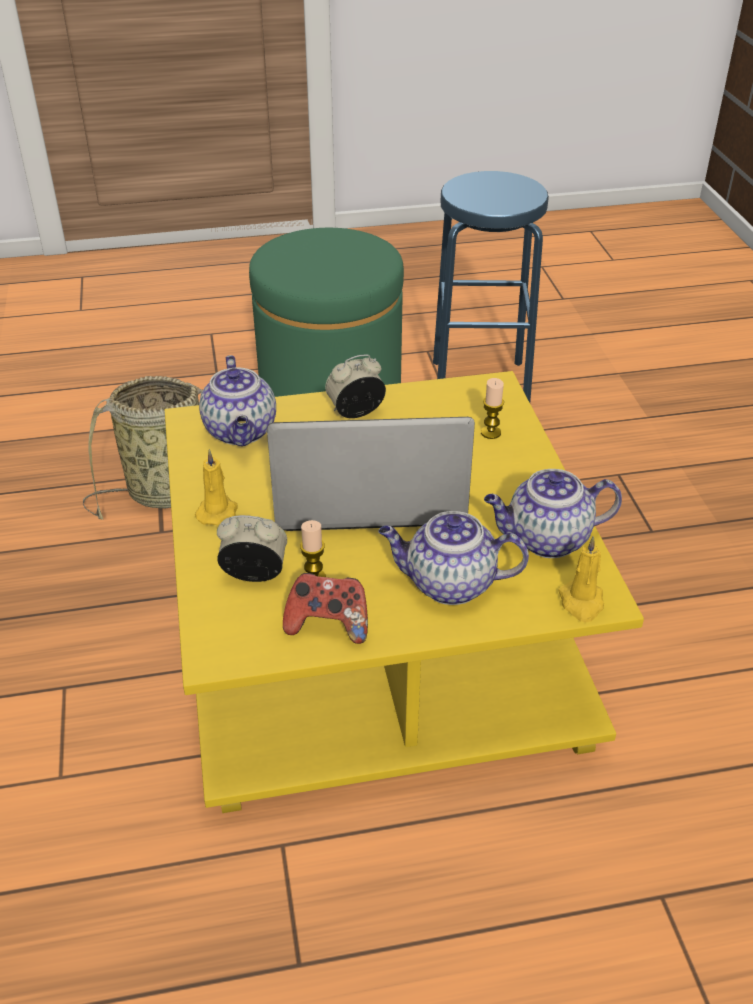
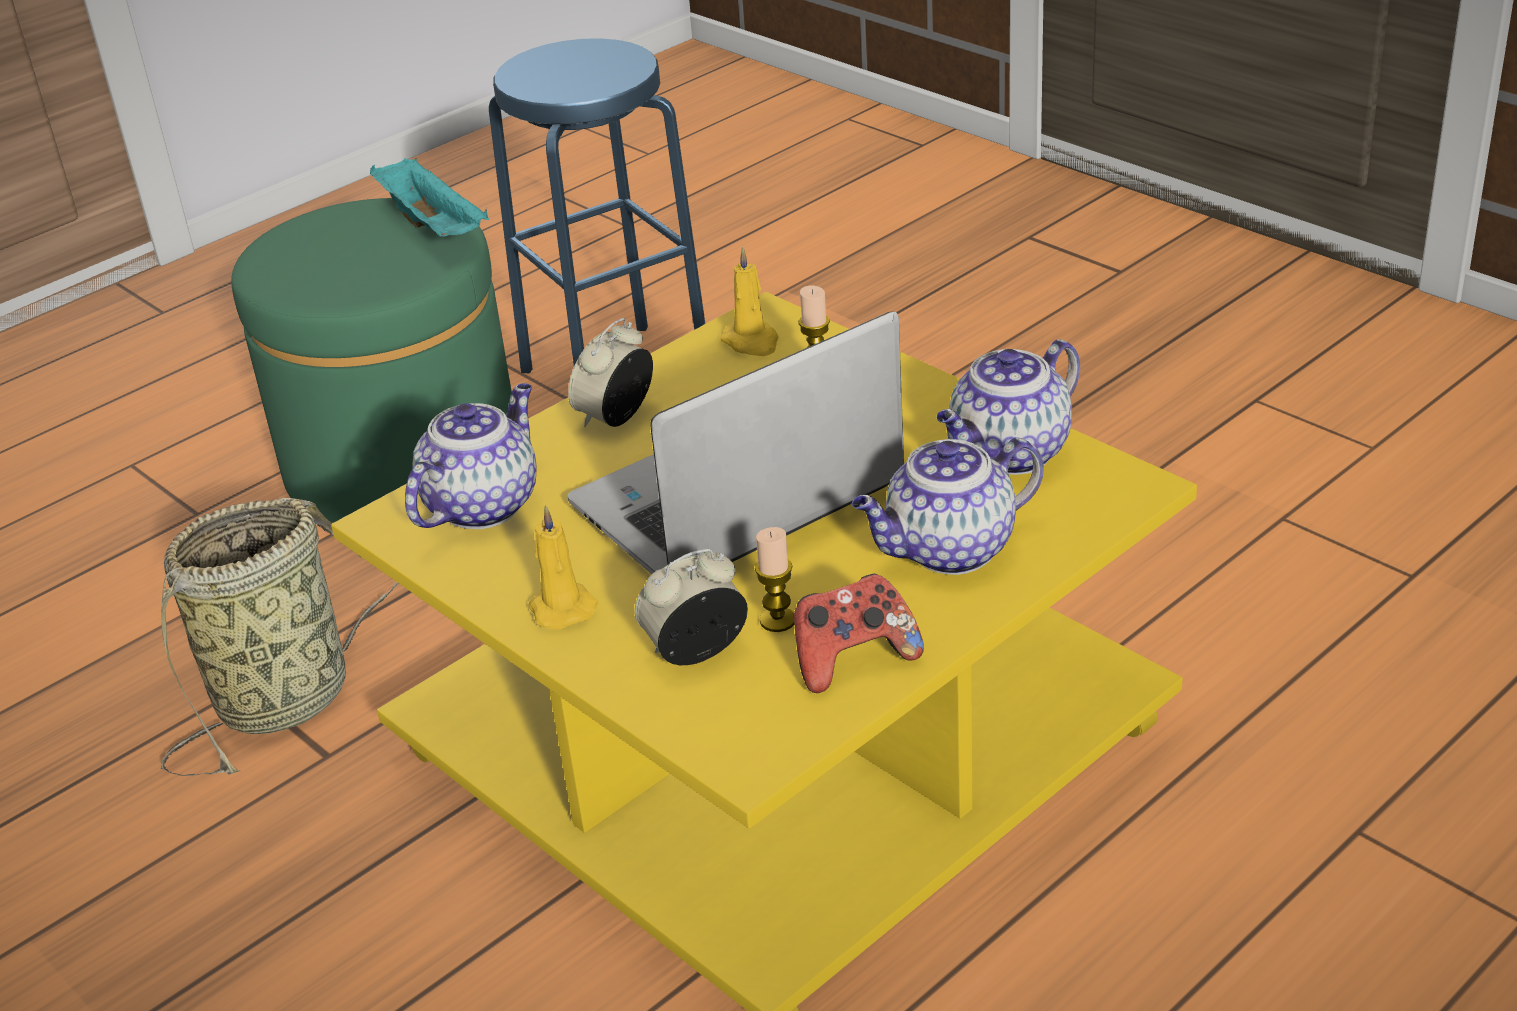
camera: 30 degrees left, 5 degrees down
(241, 432) = (482, 504): teapot -> teapot turned 105 degrees counterclockwise
(375, 260) = (434, 227): none -> turquoise tray
(581, 603) = (1117, 499): yellow candle -> yellow candle (752, 342)

